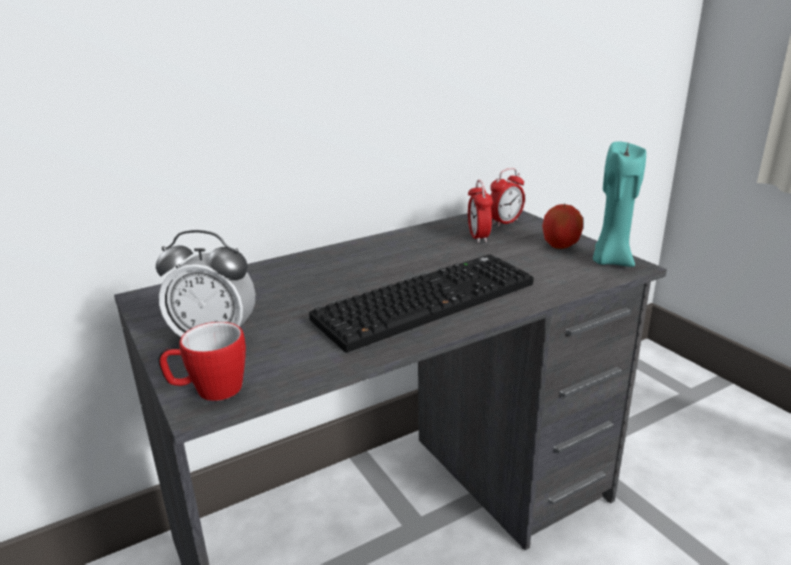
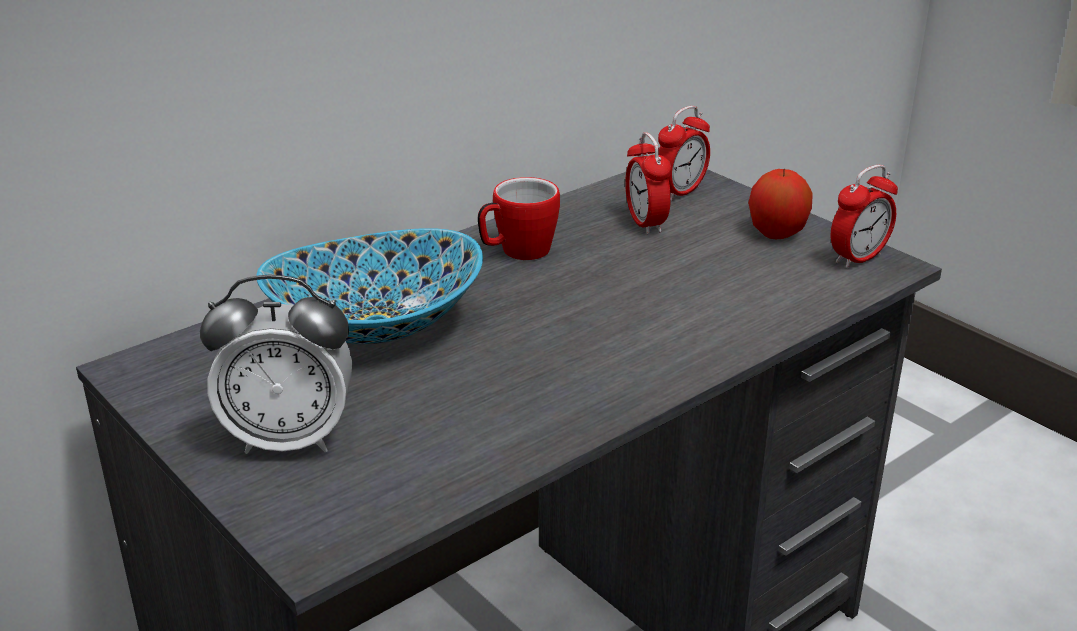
camera: 10 degrees left, 5 degrees up
(209, 391) = (319, 526): mug -> mug (517, 252)
(294, 282) = (375, 325): none -> bowl
(426, 300) = (598, 345): keyboard -> none
(610, 261) = (858, 258): turquoise candle -> alarm clock

